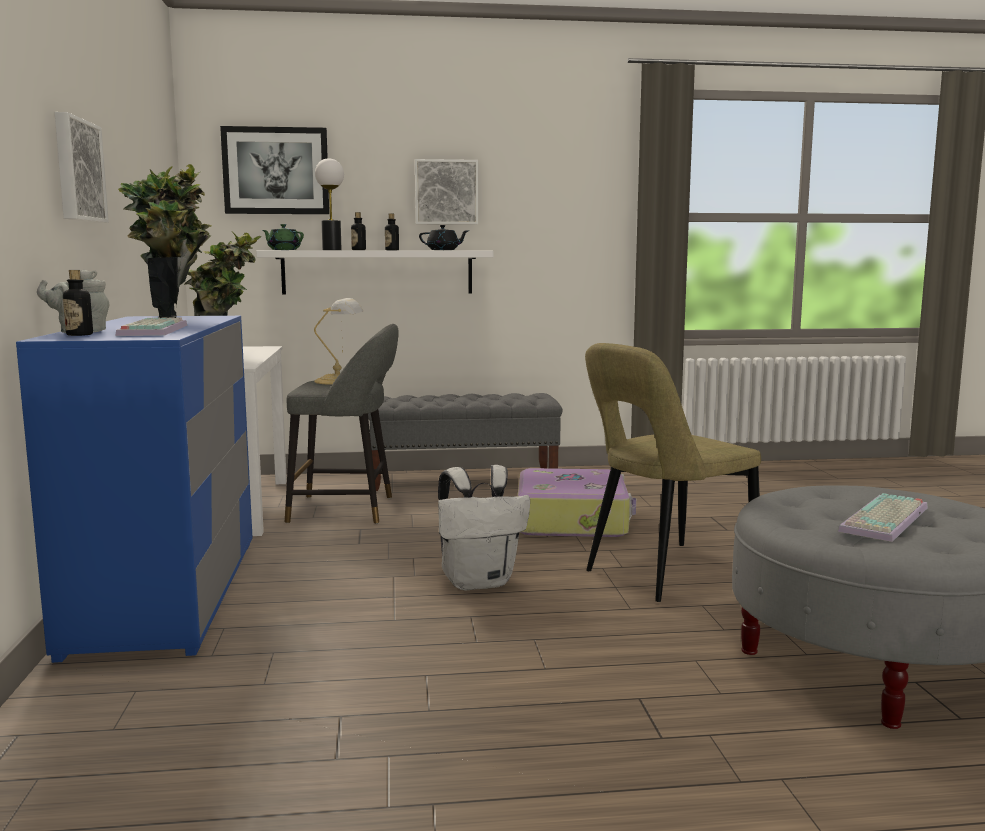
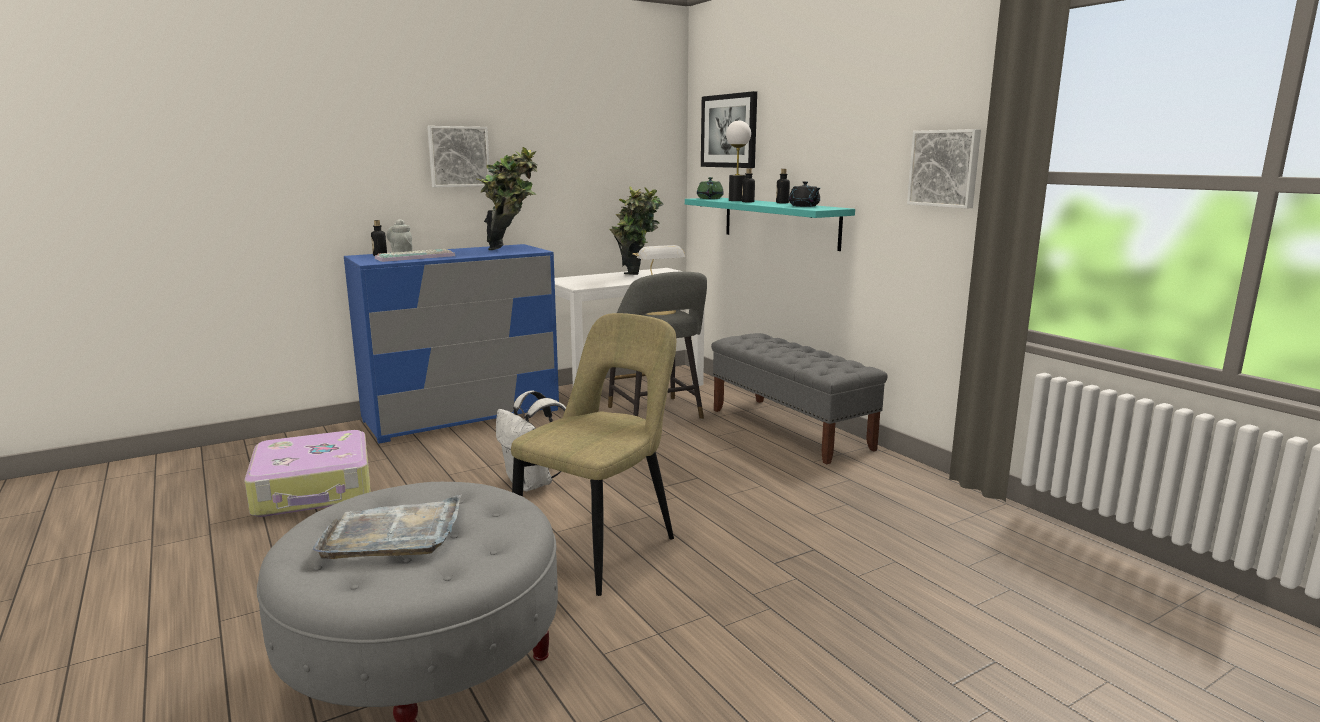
camera: 65 degrees right, 5 degrees up
(377, 272) = (779, 222): white shelf -> turquoise shelf
(446, 192) = (828, 147): picture -> picture (945, 168)
(573, 520) = (719, 488): suitcase -> suitcase (314, 490)
(664, 574) = (601, 548): beige chair -> beige chair turned 90 degrees clockwise
(887, 520) = (394, 533): keyboard -> grey tray

